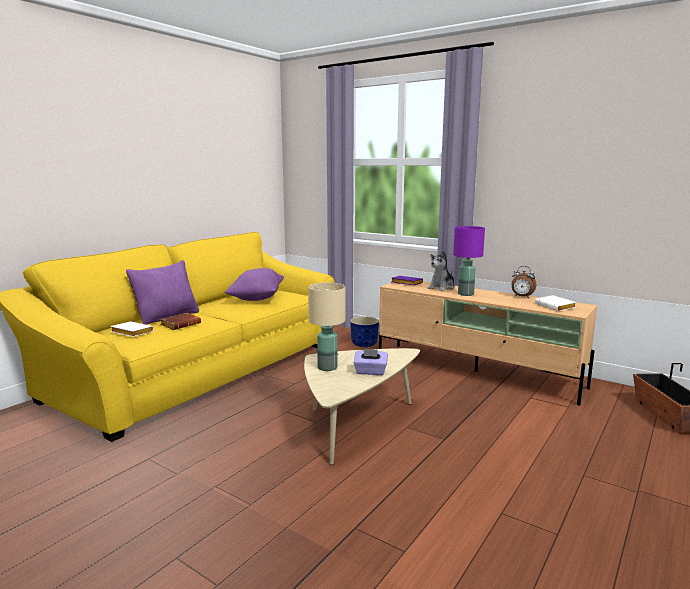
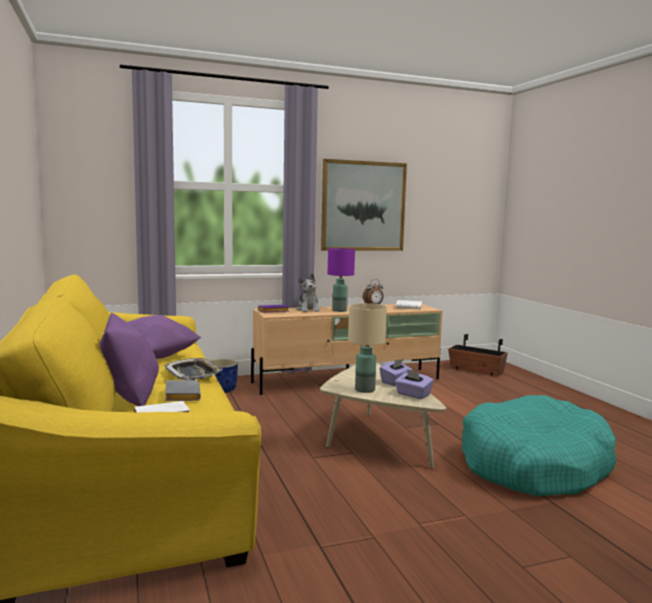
camera: 55 degrees left, 5 degrees down
(181, 324) = (181, 395): brown book -> grey book
(232, 315) = (193, 374): none -> tray
(343, 386) = (413, 395): none -> purple tissue box
(416, 519) = (533, 465): none -> turquoise dog bed
(541, 178) = (363, 206): none -> picture

